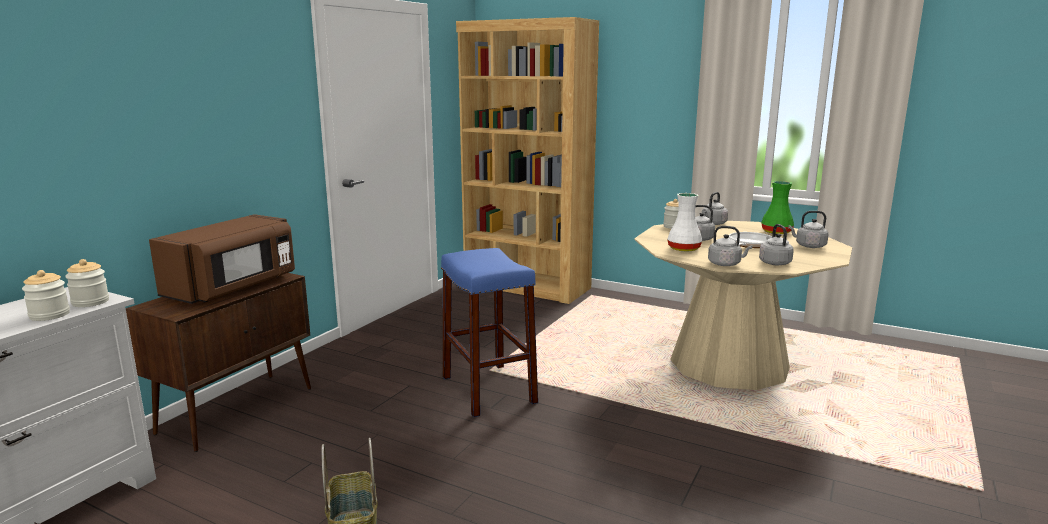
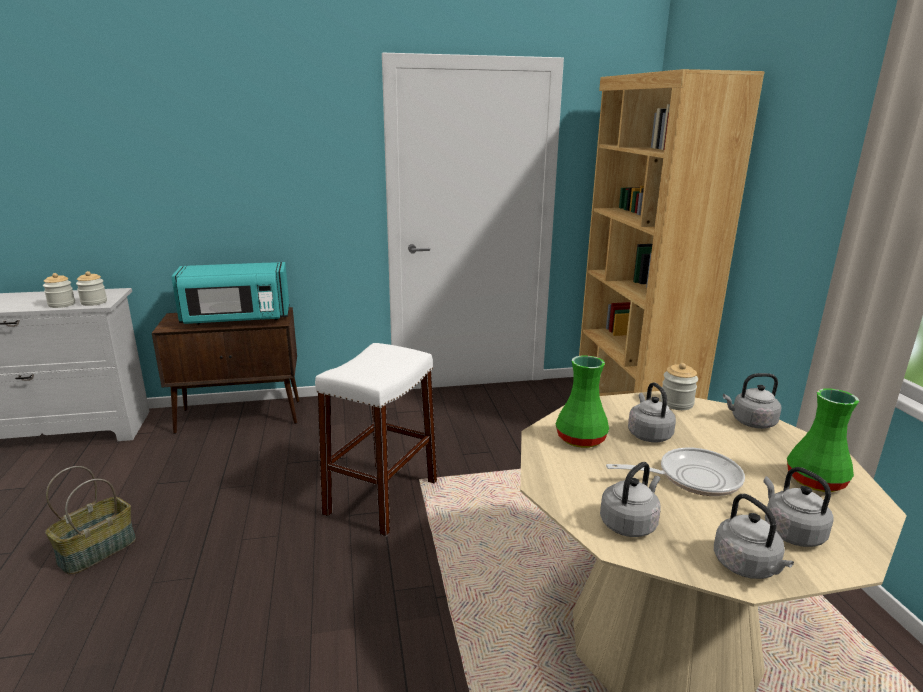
camera: 50 degrees right, 5 degrees up
(233, 287) = (236, 319): brown microwave -> turquoise microwave
(488, 389) = (381, 497): blue stool -> white stool
(683, 249) = (580, 438): white vase -> green vase
(726, 264) = (556, 487): grey kettle -> grey kettle (747, 567)

